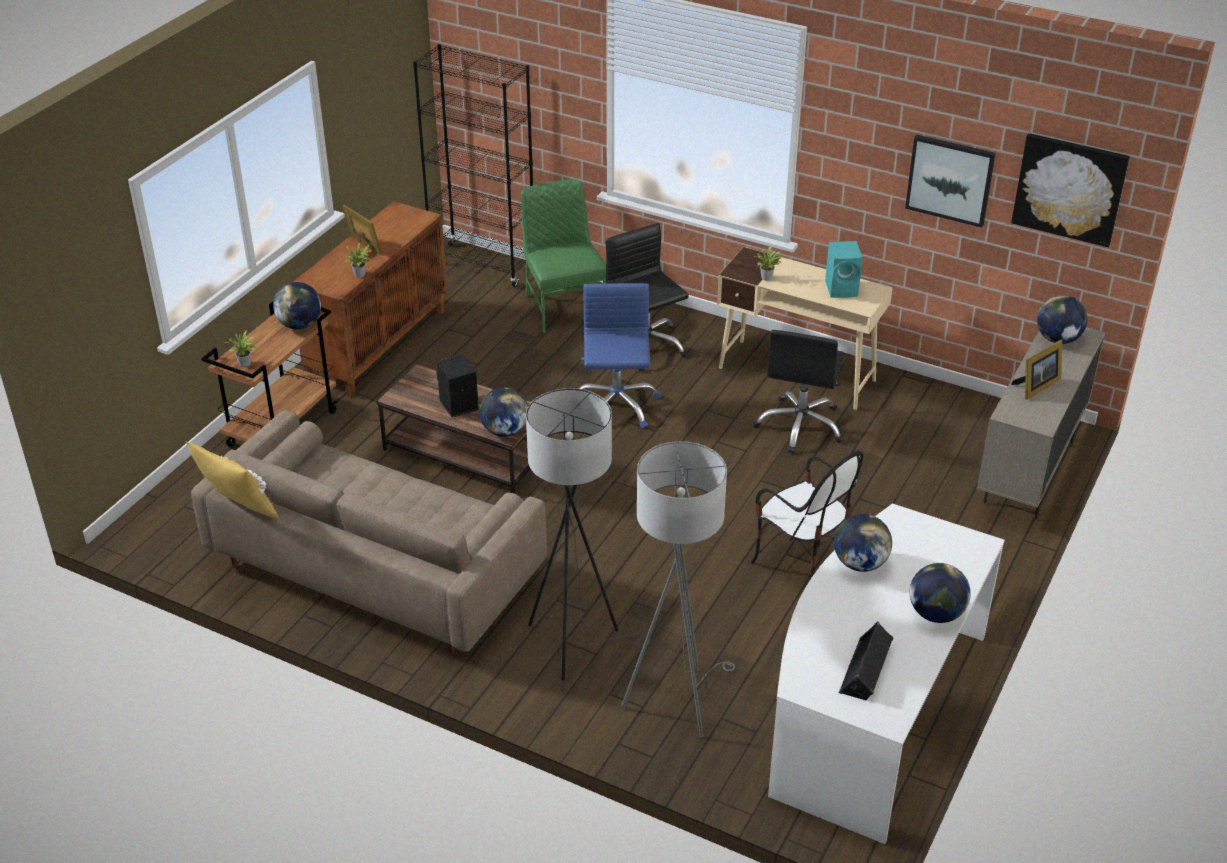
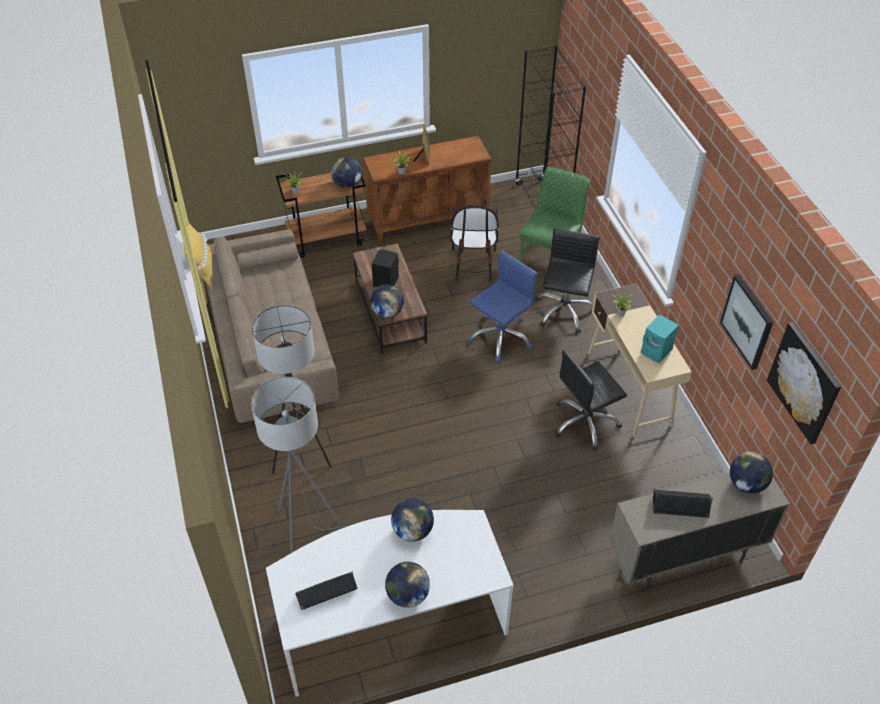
camera: 45 degrees right, 10 degrees up
(802, 564) = (470, 507): chair -> chair (473, 264)
(1036, 386) = (680, 505): picture frame -> black speaker

